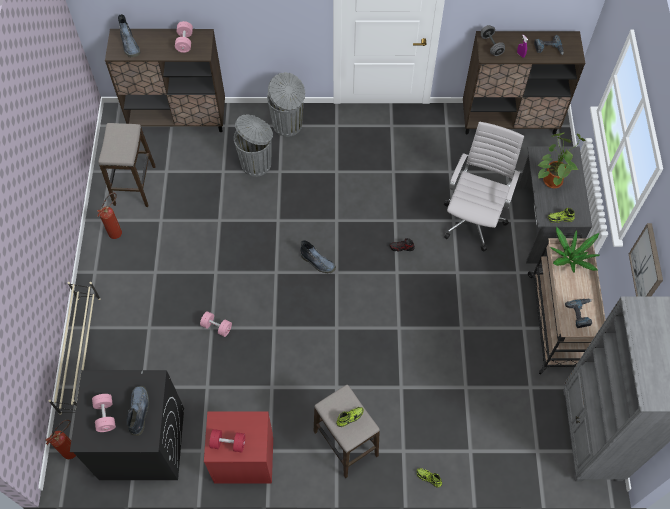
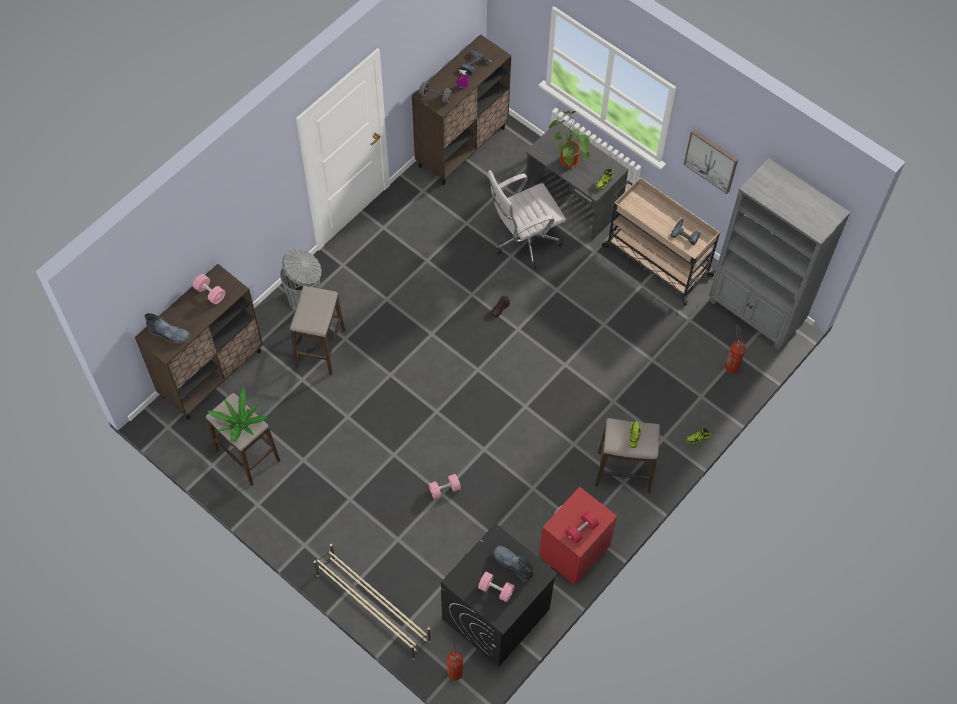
camera: 50 degrees left, 0 degrees up
(118, 231) = (281, 500): fire extinguisher -> fire extinguisher (730, 364)
(257, 163) = (320, 349): grey trash can -> stool
(318, 262) = (457, 375): boot -> none
(474, 219) = (523, 242): white office chair -> white office chair turned 90 degrees counterclockwise
(571, 258) = (639, 203): potted plant -> potted plant (240, 423)

